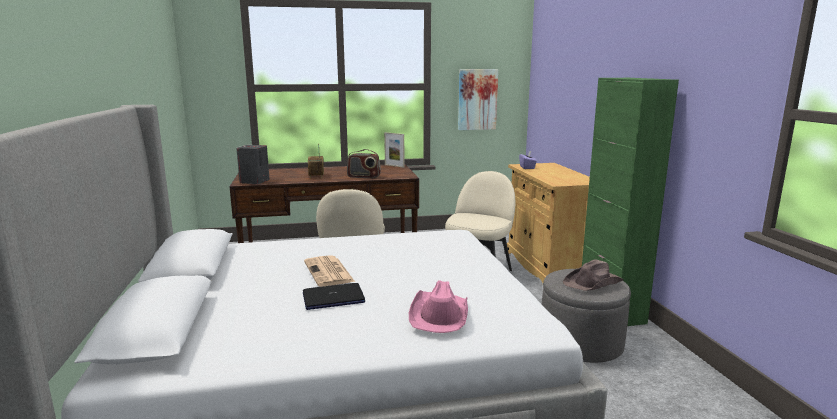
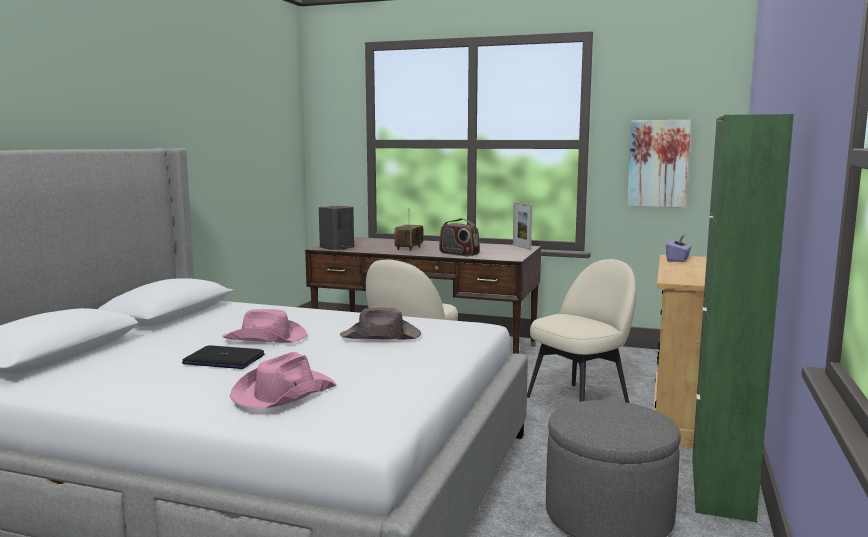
camera: 30 degrees right, 5 degrees down
(329, 272) = (266, 338): newspaper -> pink hat
(593, 283) = (619, 422): brown hat -> brown hat (381, 336)

